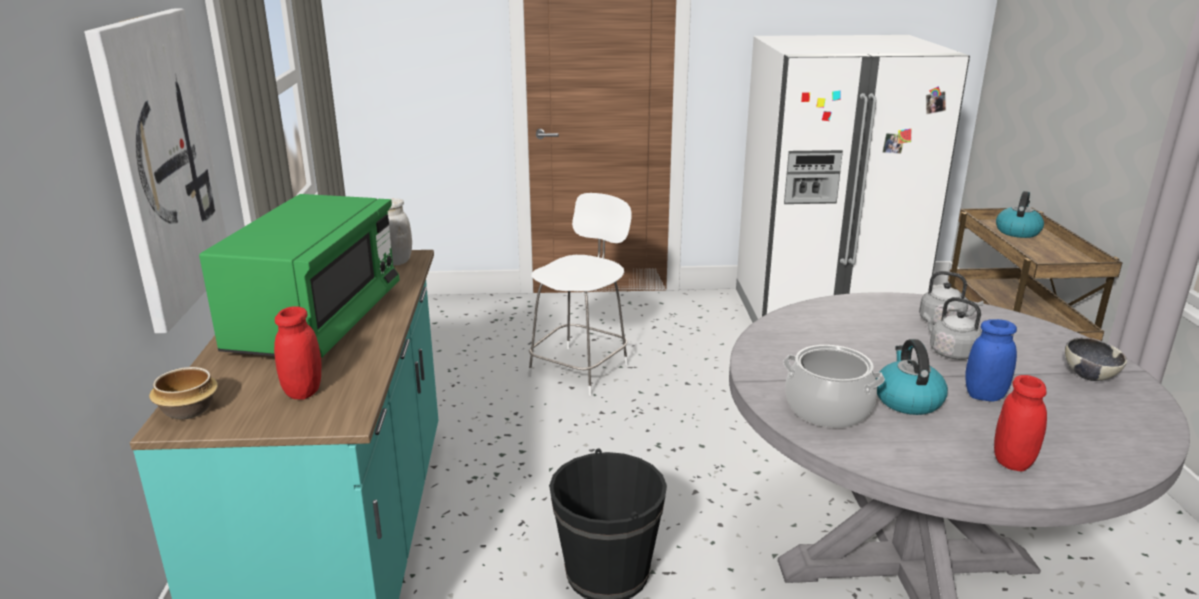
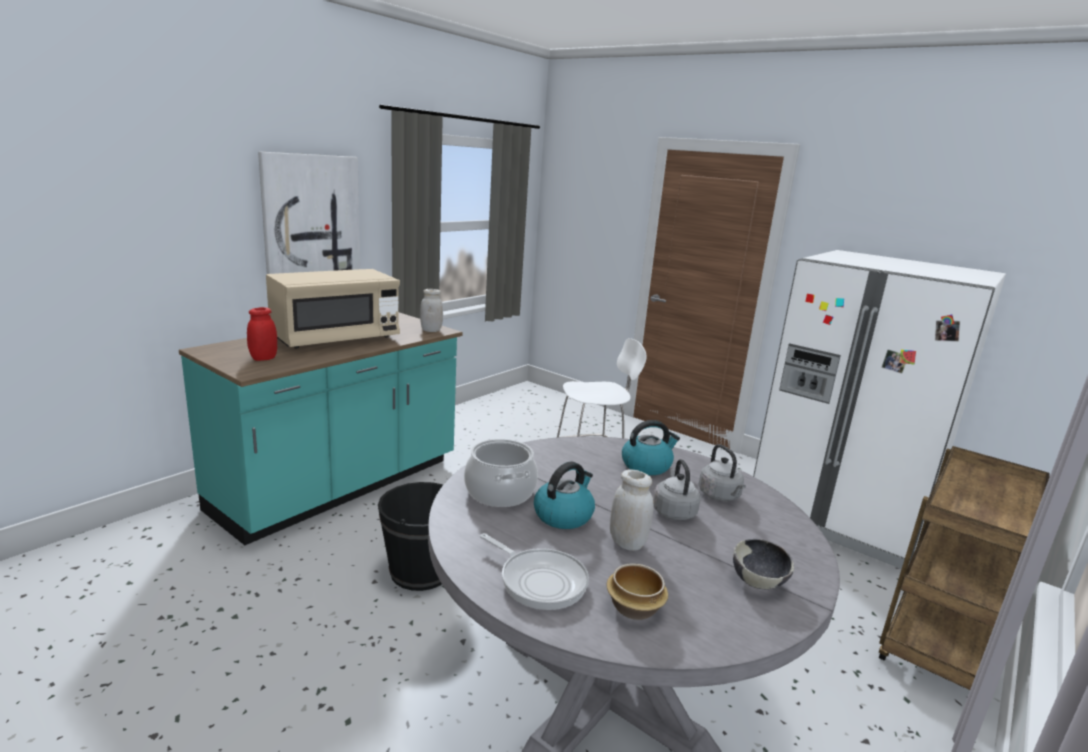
camera: 40 degrees right, 5 degrees down
(188, 410) = (217, 348): bowl -> bowl (634, 607)
(317, 322) = (336, 339): green microwave -> beige microwave
(984, 395) = (627, 543): blue jar -> white jar
(1012, 461) = (539, 581): red jar -> frying pan
(1017, 231) = (996, 486): kettle -> kettle (647, 465)

